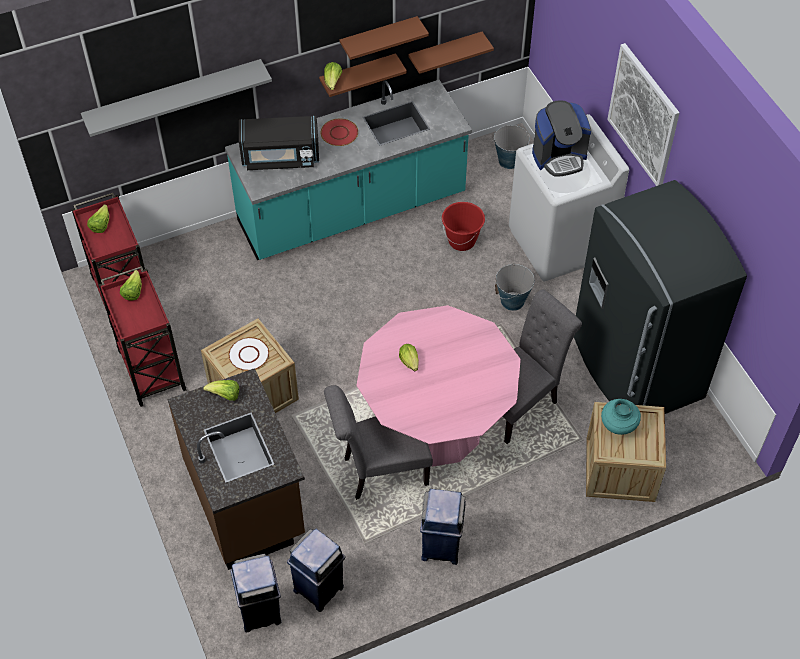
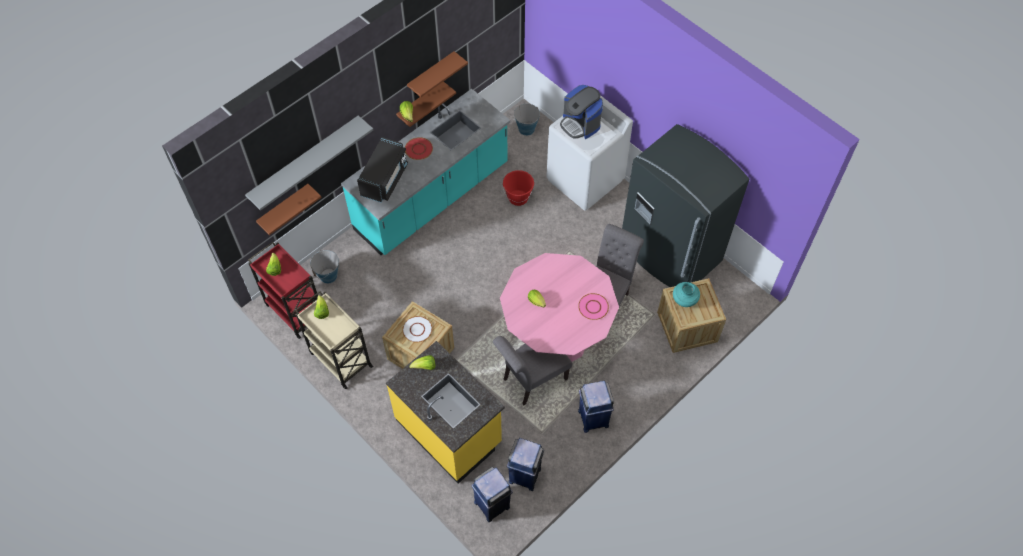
camera: 20 degrees left, 5 degrees up
(151, 368) = (340, 358): red cart -> beige cart
(246, 500) = (449, 431): brown counter -> yellow counter
(280, 157) = (384, 179): black microwave -> black microwave turned 45 degrees counterclockwise
(445, 53) = (473, 69): brown shelf -> brown shelf (284, 208)
(481, 391) = (593, 307): none -> pink plate
(512, 301) = (570, 231): bucket -> bucket (328, 276)
(559, 157) = (580, 124): coffee machine -> coffee machine turned 90 degrees clockwise
(643, 115) = (640, 84): picture -> none

